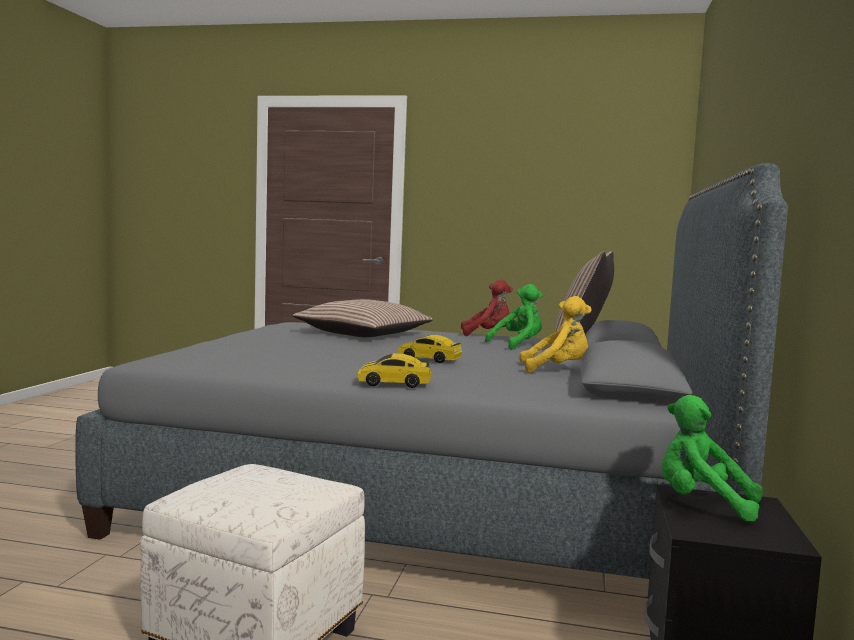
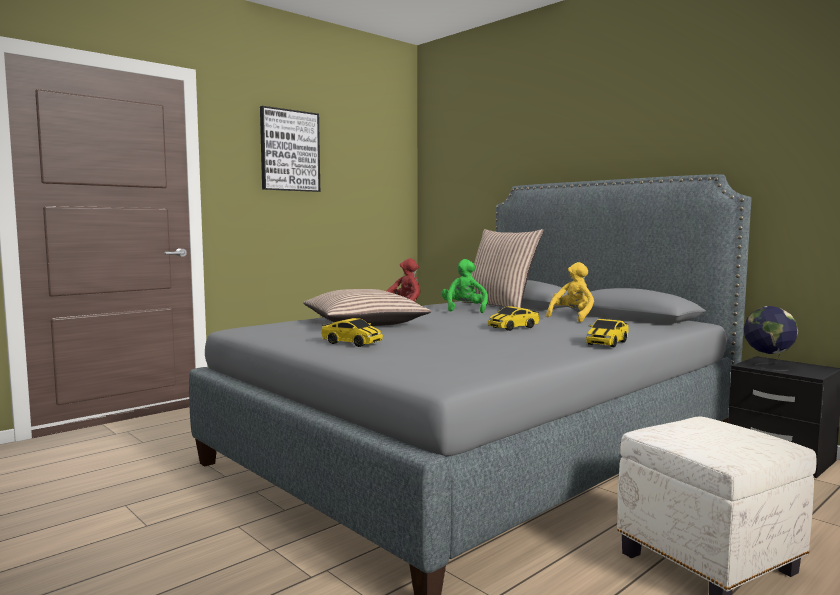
camera: 55 degrees left, 0 degrees up
(265, 339) = (352, 343): none -> toy car
(499, 163) = (289, 150): none -> picture
(701, 504) = (767, 366): green plush toy -> globe

